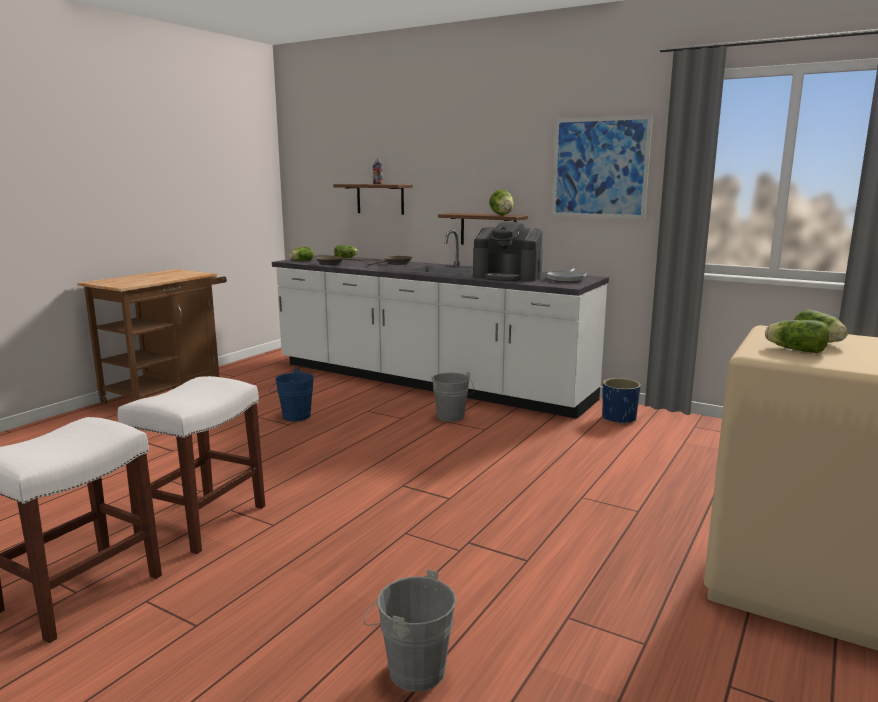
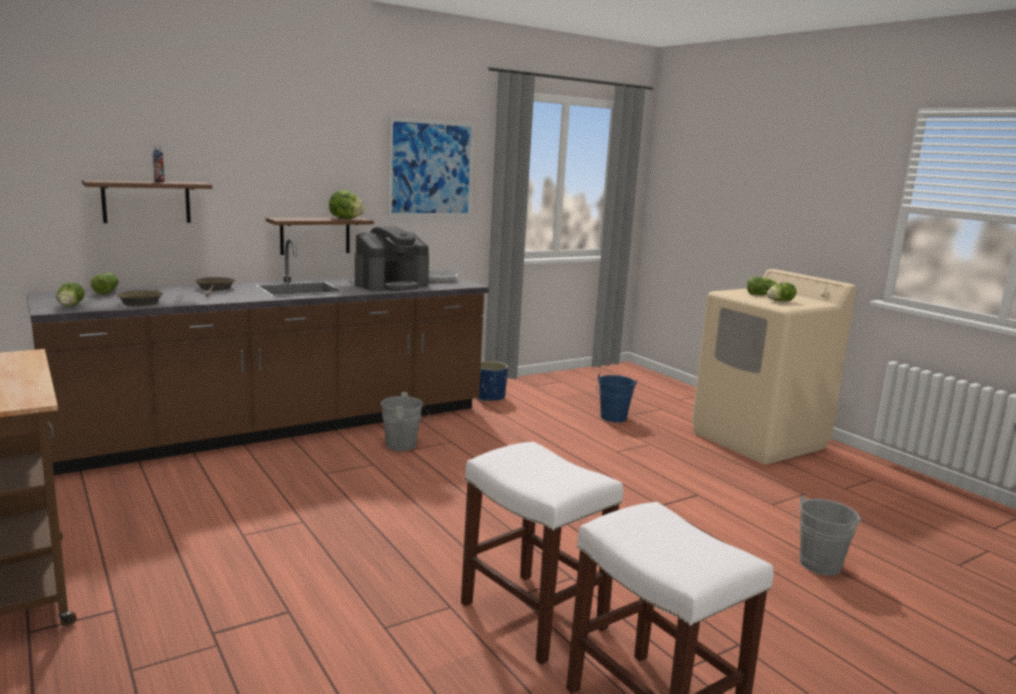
camera: 65 degrees left, 0 degrees up
(293, 416) = (280, 514): blue bucket -> blue bucket (612, 418)
(427, 382) = (283, 427): white counter -> brown counter

